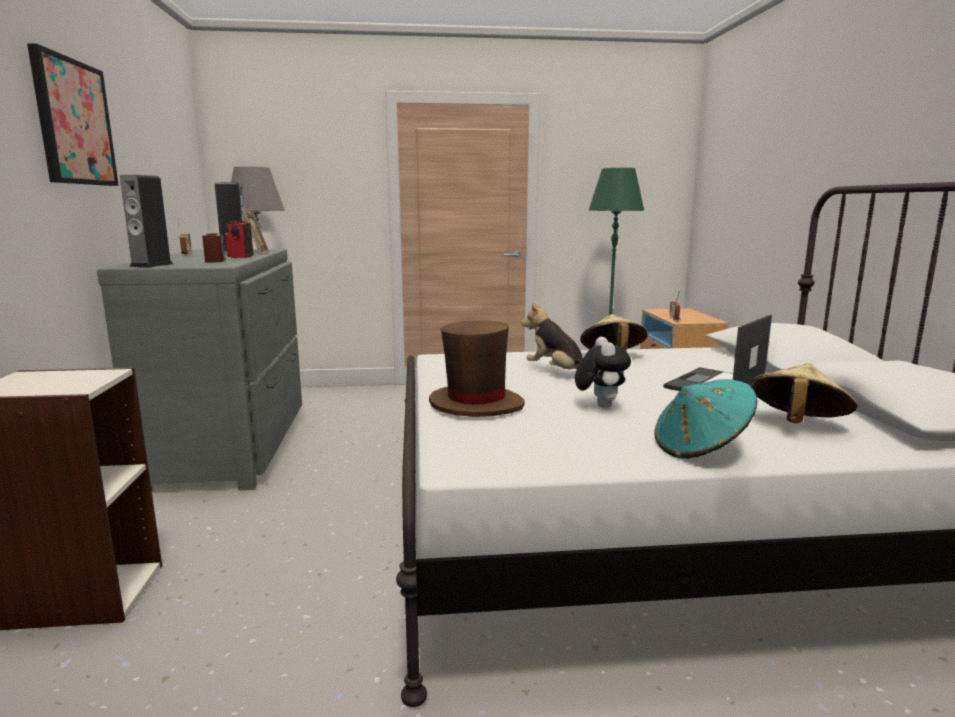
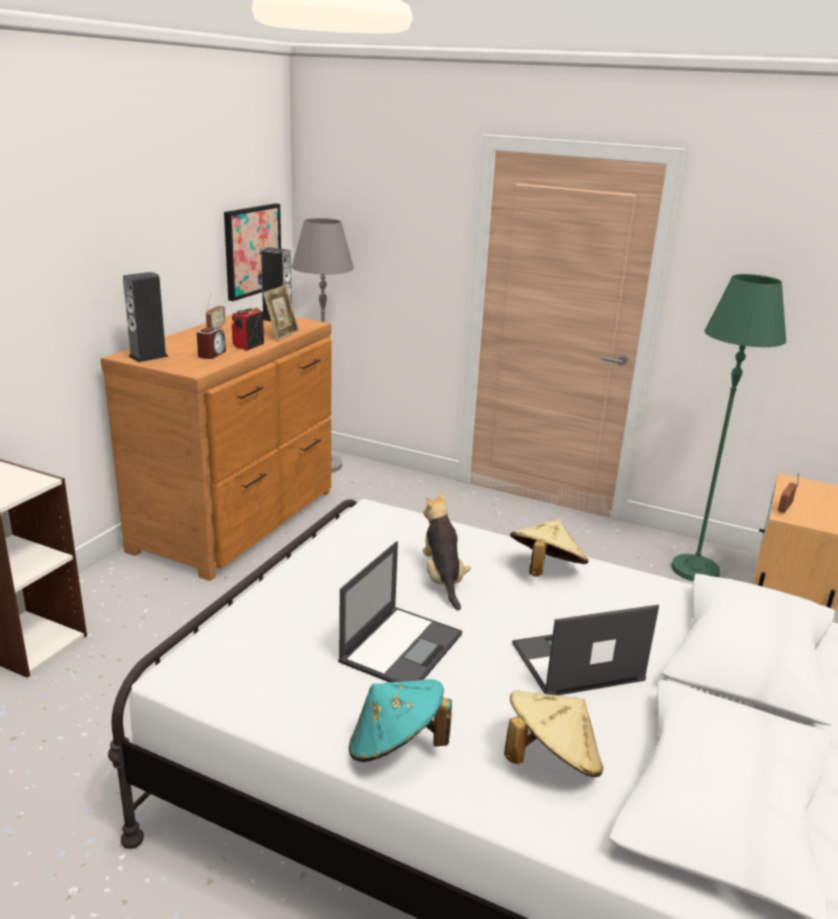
camera: 30 degrees right, 10 degrees up
(73, 122) = (92, 224): picture -> picture (252, 250)
(233, 445) = (239, 520): grey dresser -> brown dresser
(476, 404) = (298, 601): brown hat -> none
(599, 406) = (402, 647): plush toy -> laptop

